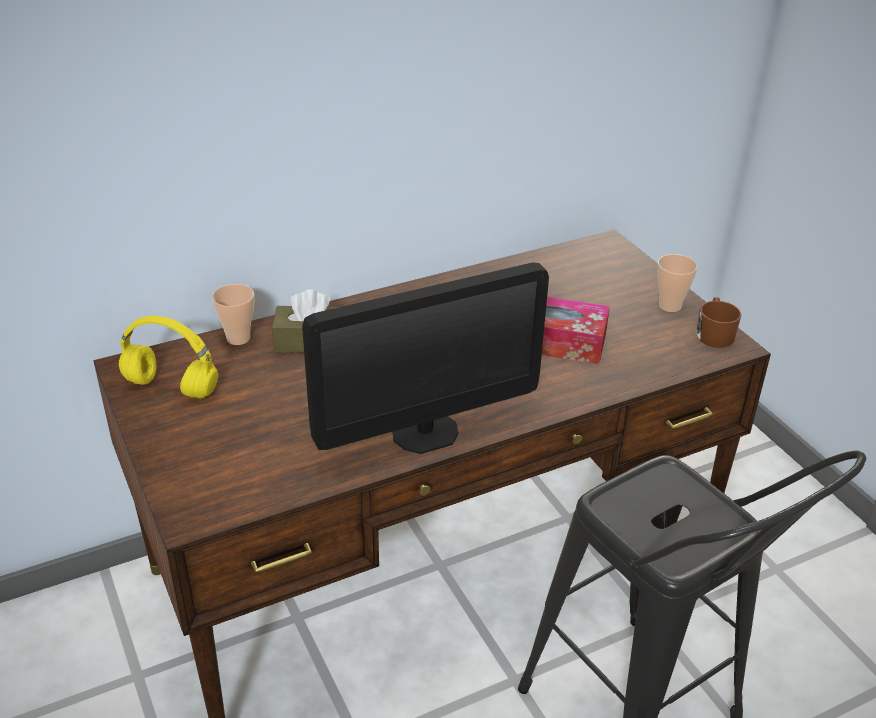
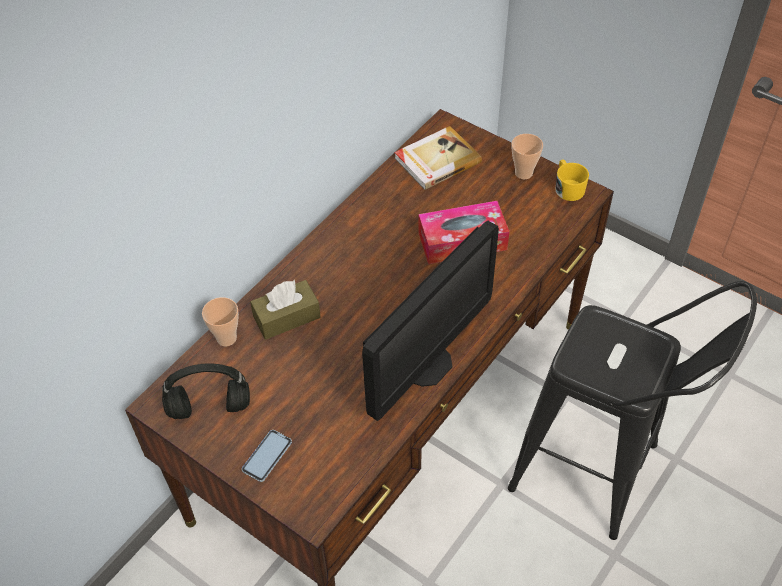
camera: 25 degrees left, 15 degrees up
(169, 387) = (208, 408): yellow headphones -> black headphones
(189, 448) = (267, 456): none -> phone
(577, 267) = (436, 160): none -> book
(714, 333) = (568, 187): brown mug -> yellow mug

